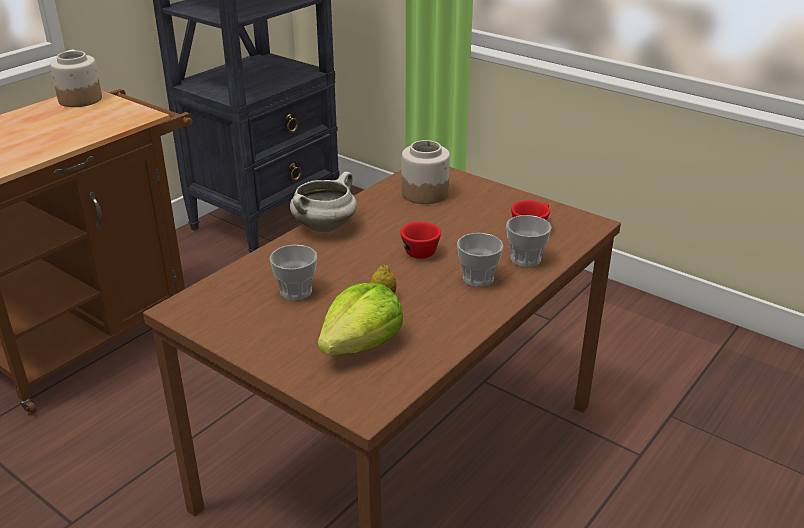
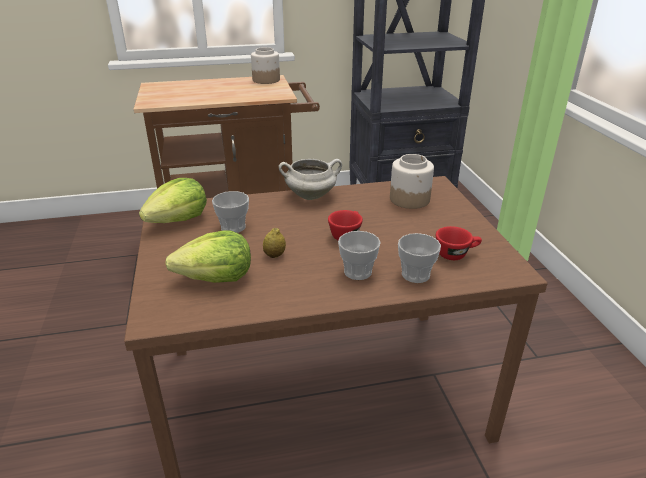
camera: 40 degrees right, 0 degrees up
(220, 311) = (179, 220): none -> lettuce

